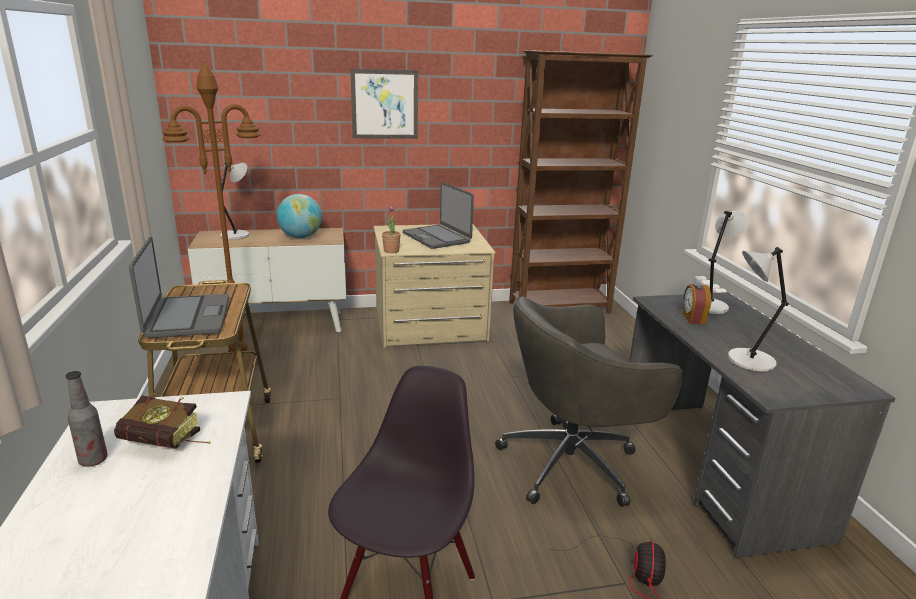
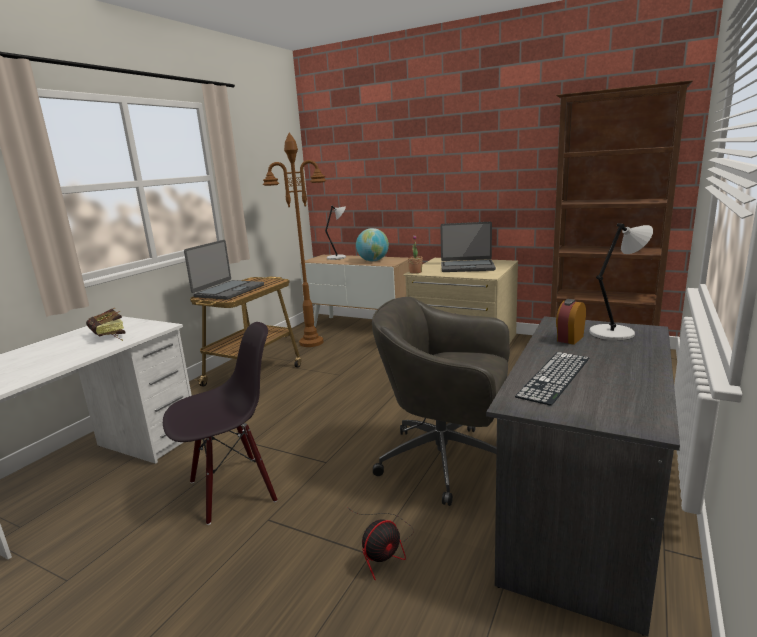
camera: 40 degrees right, 5 degrees down
(93, 460) = (76, 336): bottle -> none
(384, 104) = (443, 158): picture -> none
(437, 237) = (467, 267): laptop -> laptop turned 90 degrees counterclockwise
(748, 361) = (554, 376): grey table lamp -> keyboard

